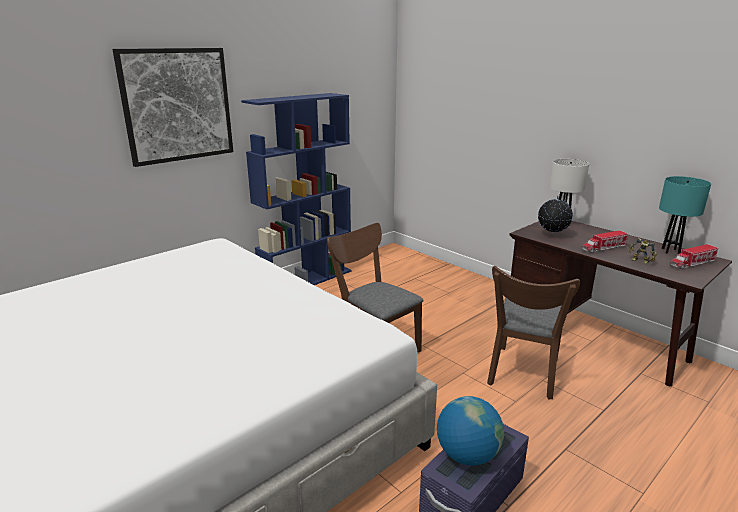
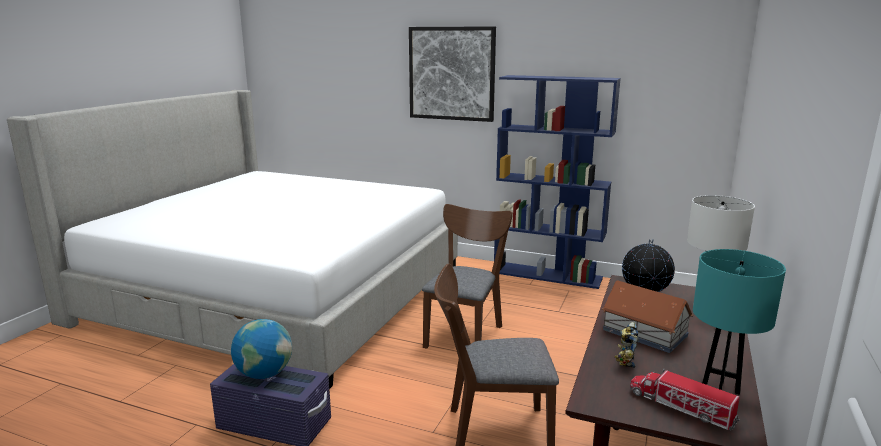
camera: 65 degrees right, 5 degrees down
(603, 248) = (645, 333): toy truck -> toy house

